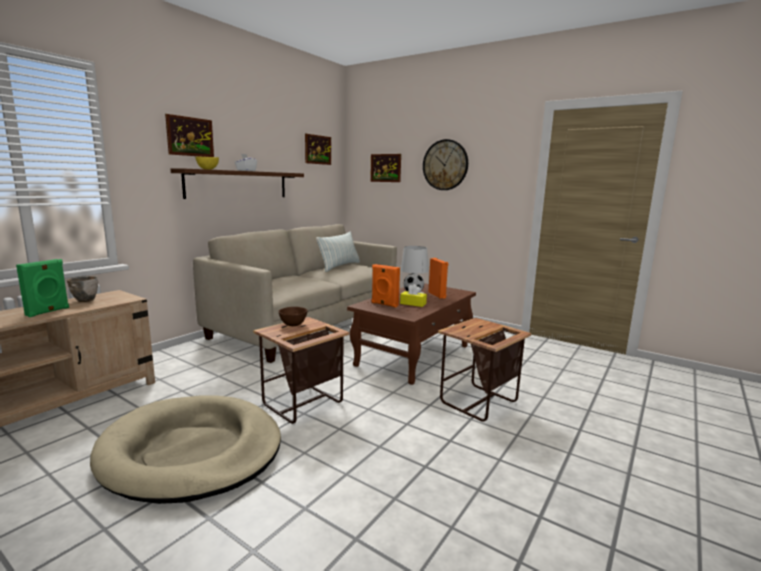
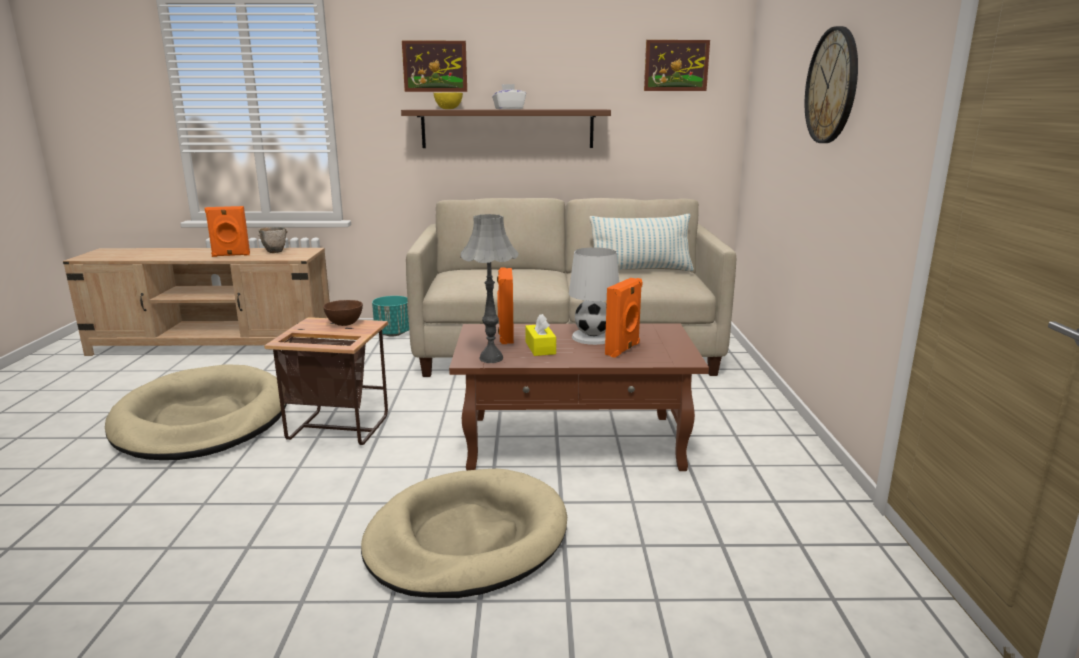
camera: 55 degrees right, 5 degrees up
(48, 312) = (231, 255): green speaker -> orange speaker
(176, 351) = (393, 333): none -> turquoise planter
(385, 168) = (777, 94): picture -> none
(413, 313) = (491, 358): none -> grey table lamp
(477, 403) = (466, 538): side table -> beige dog bed

